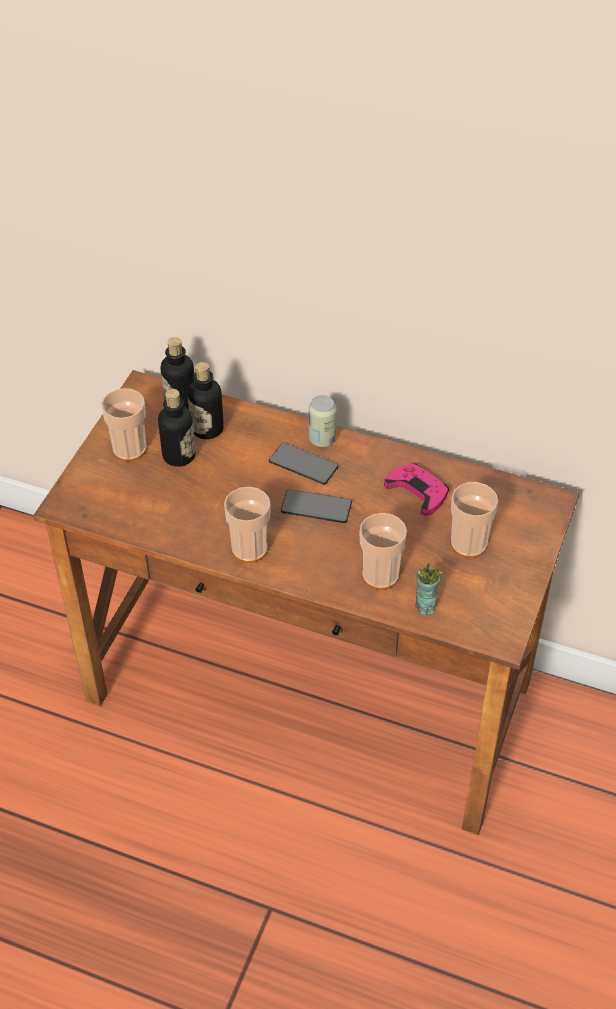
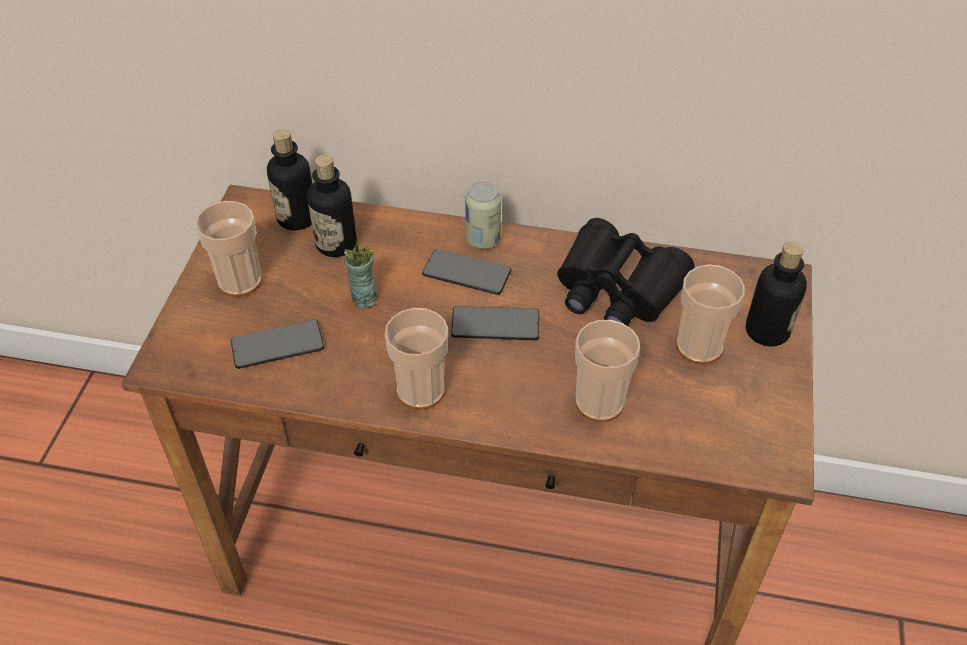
camera: 10 degrees left, 0 degrees up
(150, 502) = (277, 345): none -> phone
(179, 455) = (305, 281): bottle -> bottle (767, 331)
(417, 491) = (617, 289): pink game controller -> black binoculars
(425, 606) = (668, 436): cup -> cup (363, 298)

